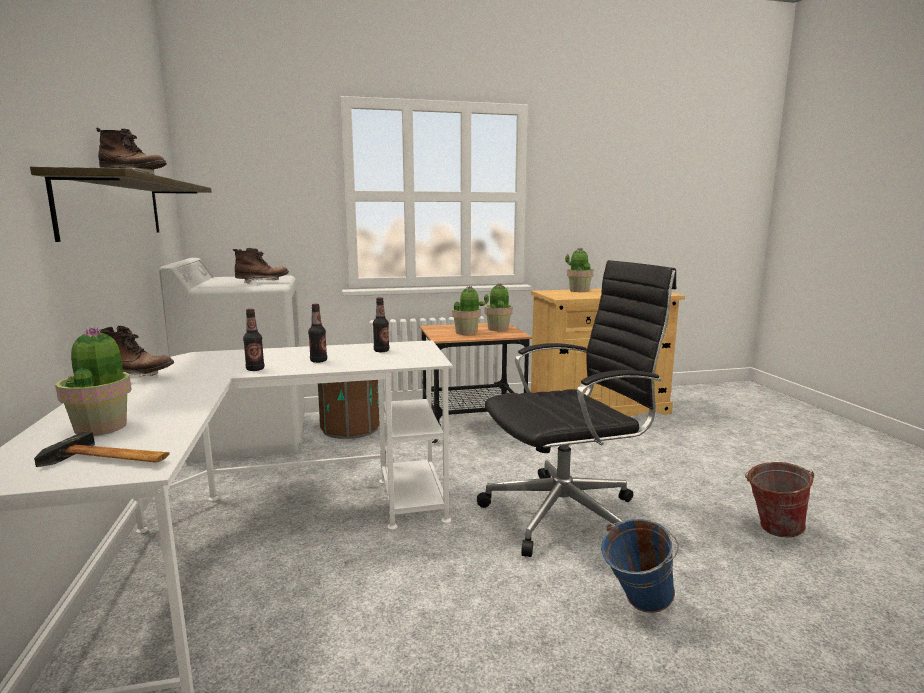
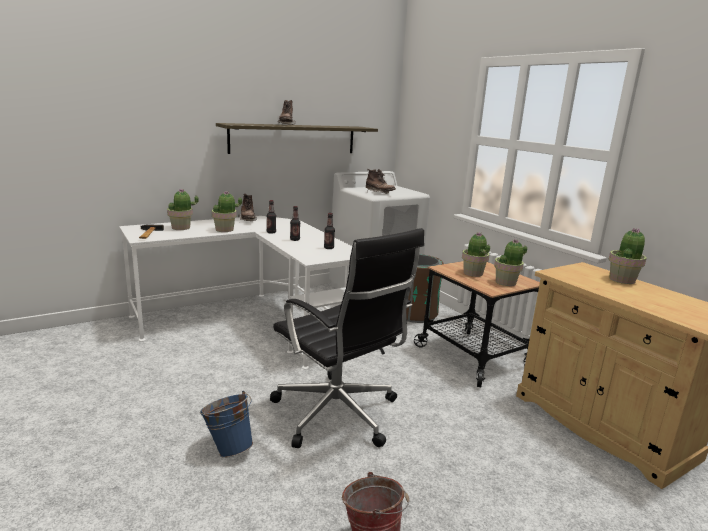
camera: 70 degrees right, 5 degrees up
(186, 394) = (225, 230): none -> potted plant

